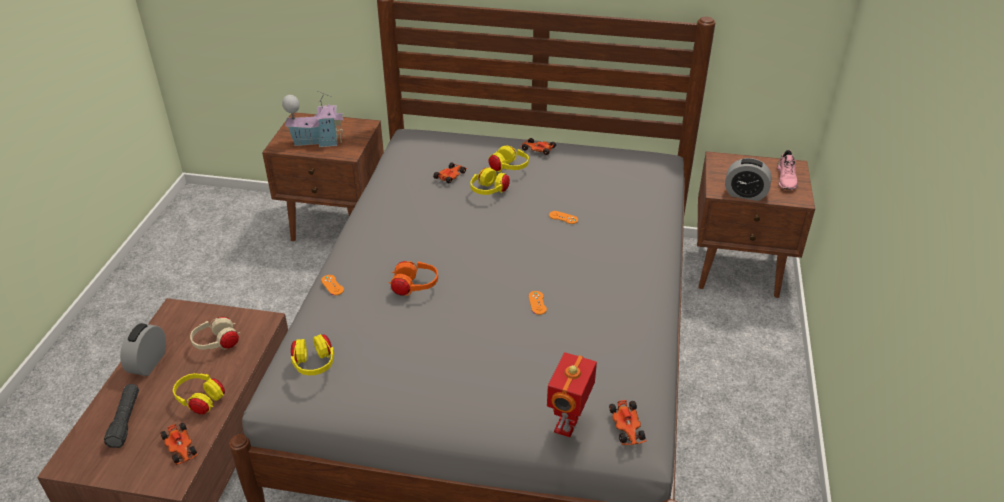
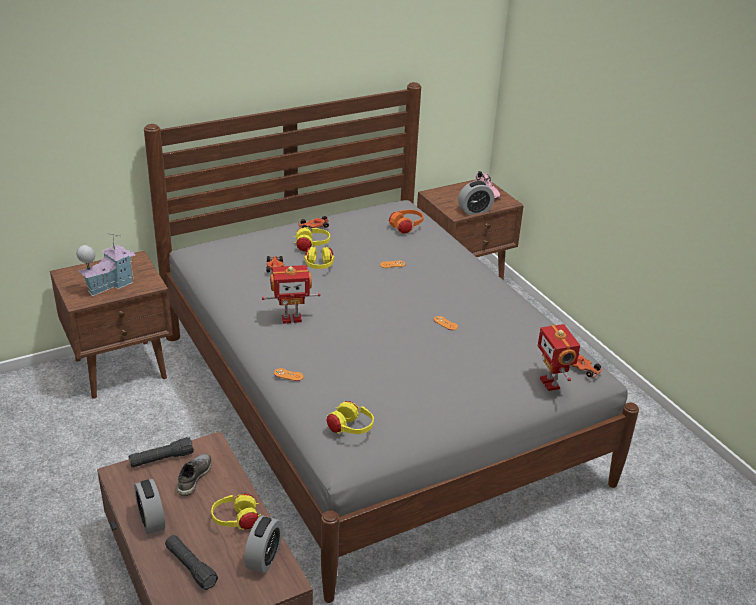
camera: 40 degrees left, 5 degrees down
(180, 447) = (264, 558): toy car -> alarm clock
(215, 314) = (161, 459): none -> black flashlight
(217, 344) = (193, 478): beige headphones -> grey shoe
(401, 232) = (291, 318): none -> toy robot
(414, 287) = (352, 349): orange headphones -> orange headphones (406, 228)

